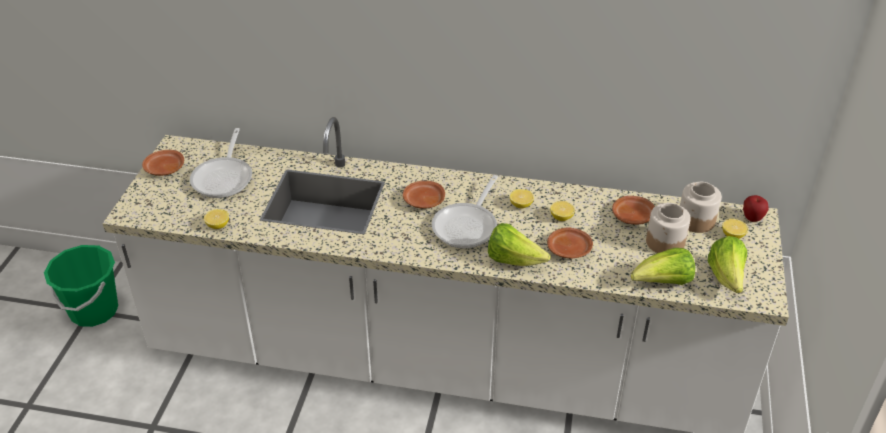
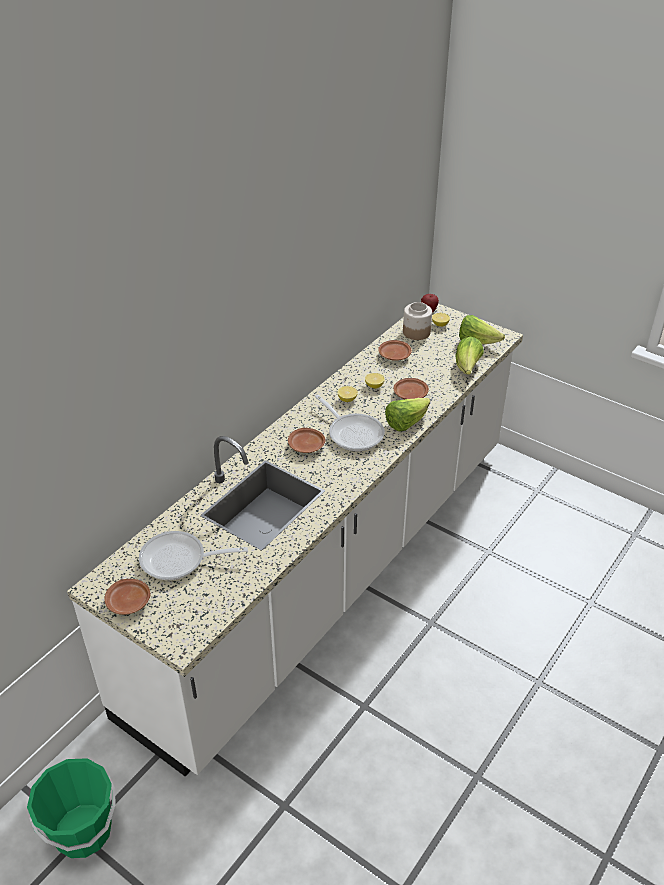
camera: 65 degrees left, 0 degrees up
(218, 225) = (250, 580): lemon -> none
(224, 177) = (179, 560): frying pan -> frying pan turned 150 degrees clockwise
(665, 242) = (429, 352): jar -> none

